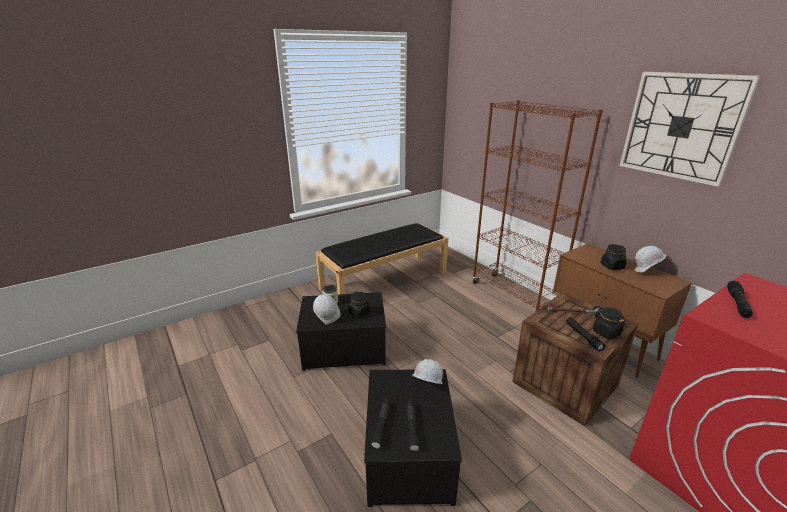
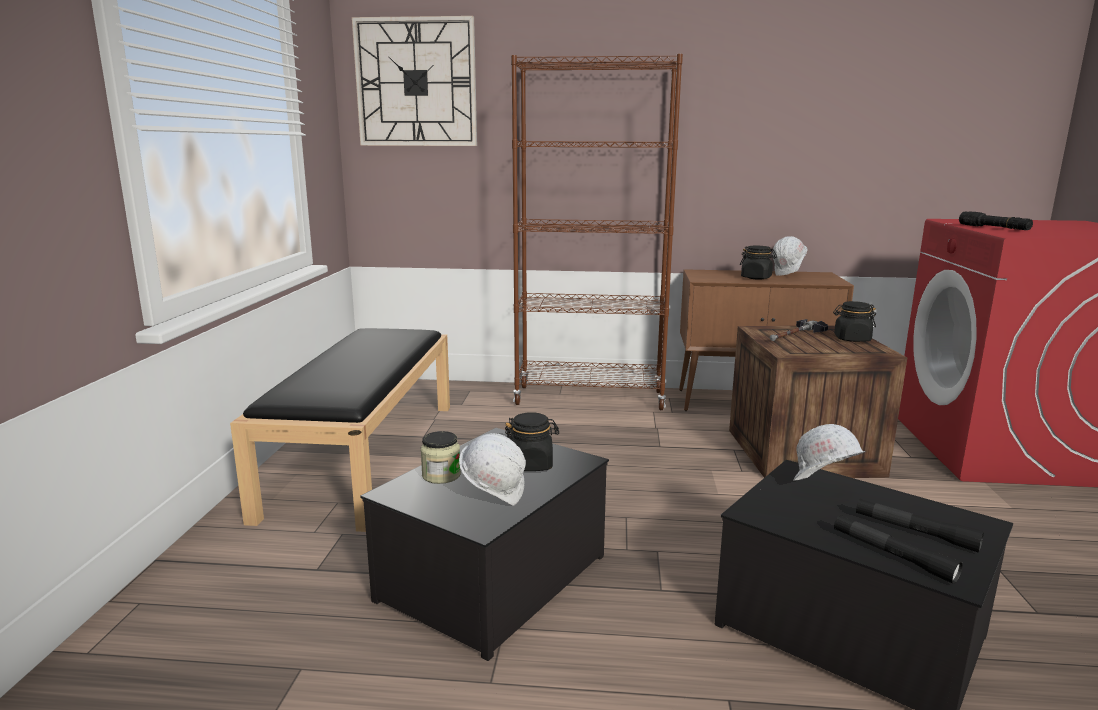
camera: 50 degrees left, 10 degrees down
(583, 336) = (848, 348): black flashlight -> none
(681, 126) = (780, 75): wall clock -> wall clock (416, 83)

